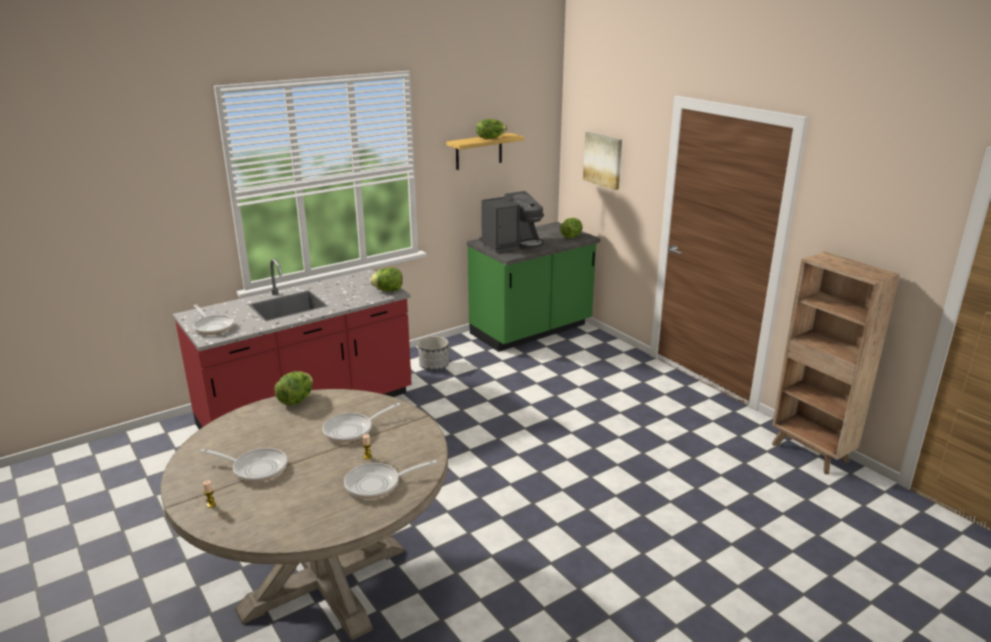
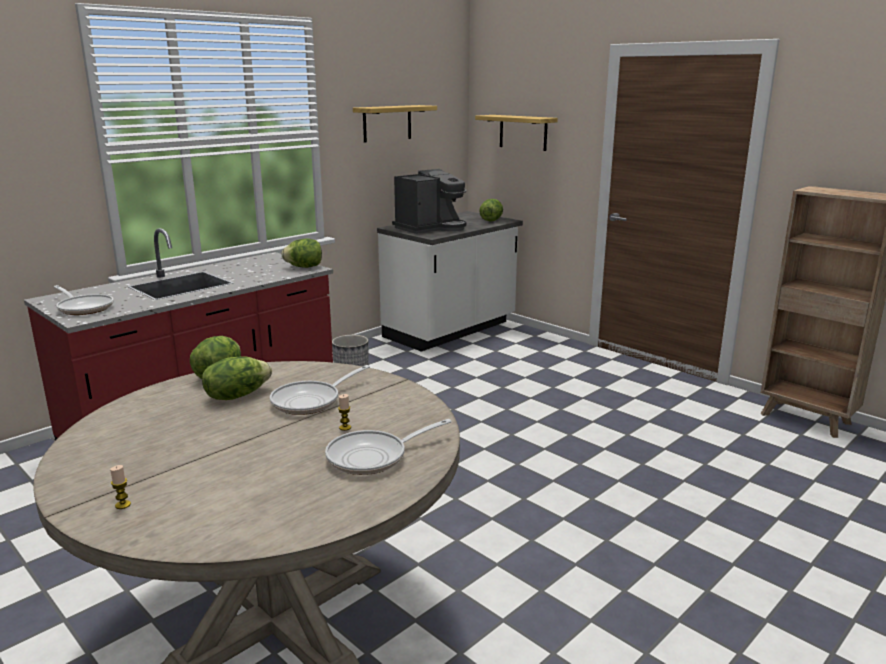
camera: 10 degrees left, 5 degrees down
(256, 468) = (183, 454): frying pan -> none
(490, 138) = (401, 106): lettuce -> lettuce (237, 395)
(531, 331) = (451, 330): green counter -> white counter
(603, 160) = (523, 132): picture -> shelf

